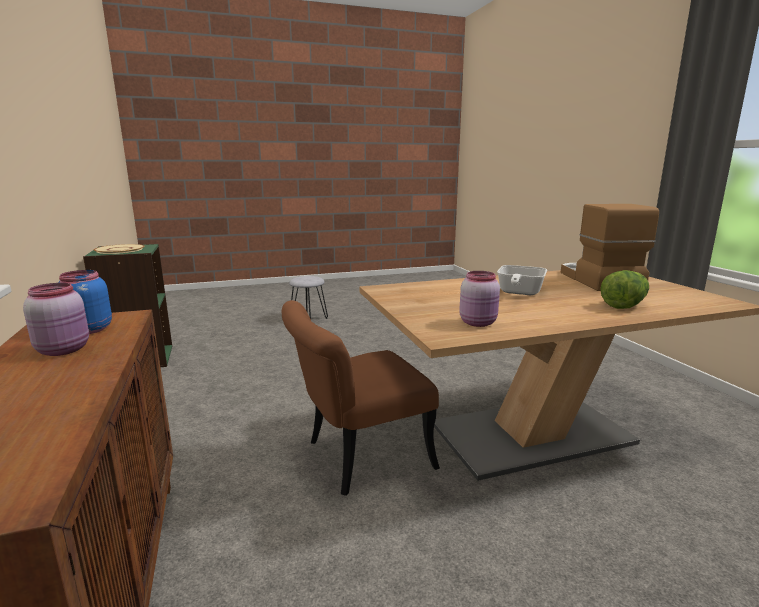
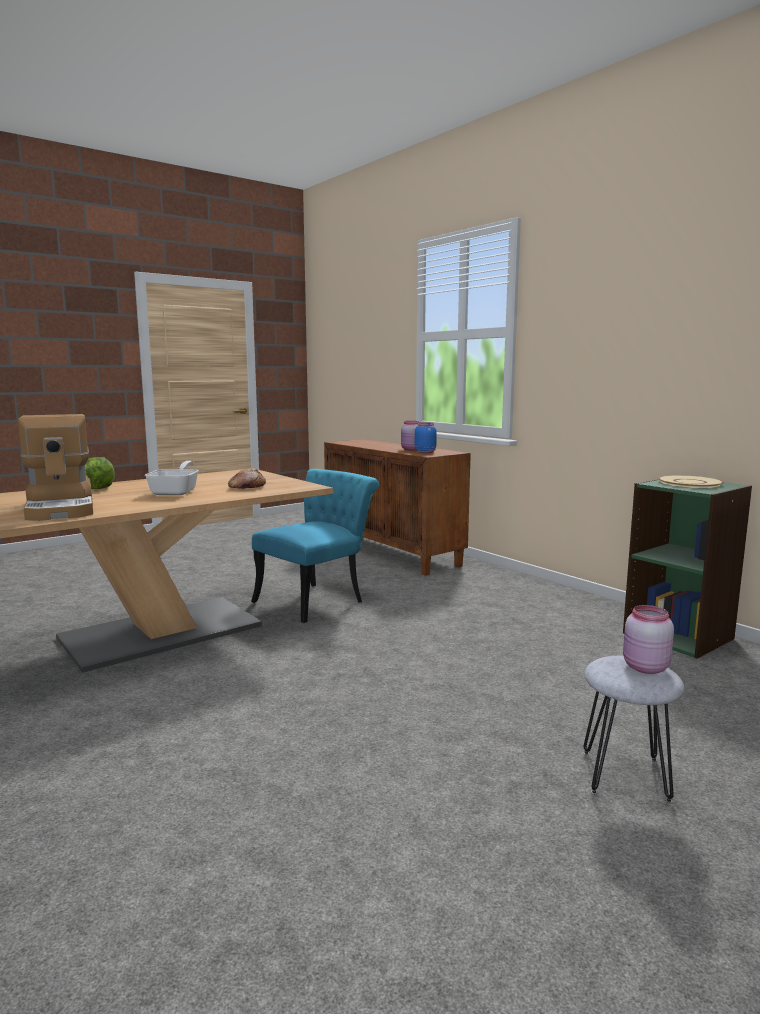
camera: 160 degrees right, 5 degrees down
(357, 458) = (317, 599): brown chair -> turquoise chair
(446, 293) = (247, 487): none -> bread
(479, 323) = (223, 476): pink jar -> pink jar (644, 667)

